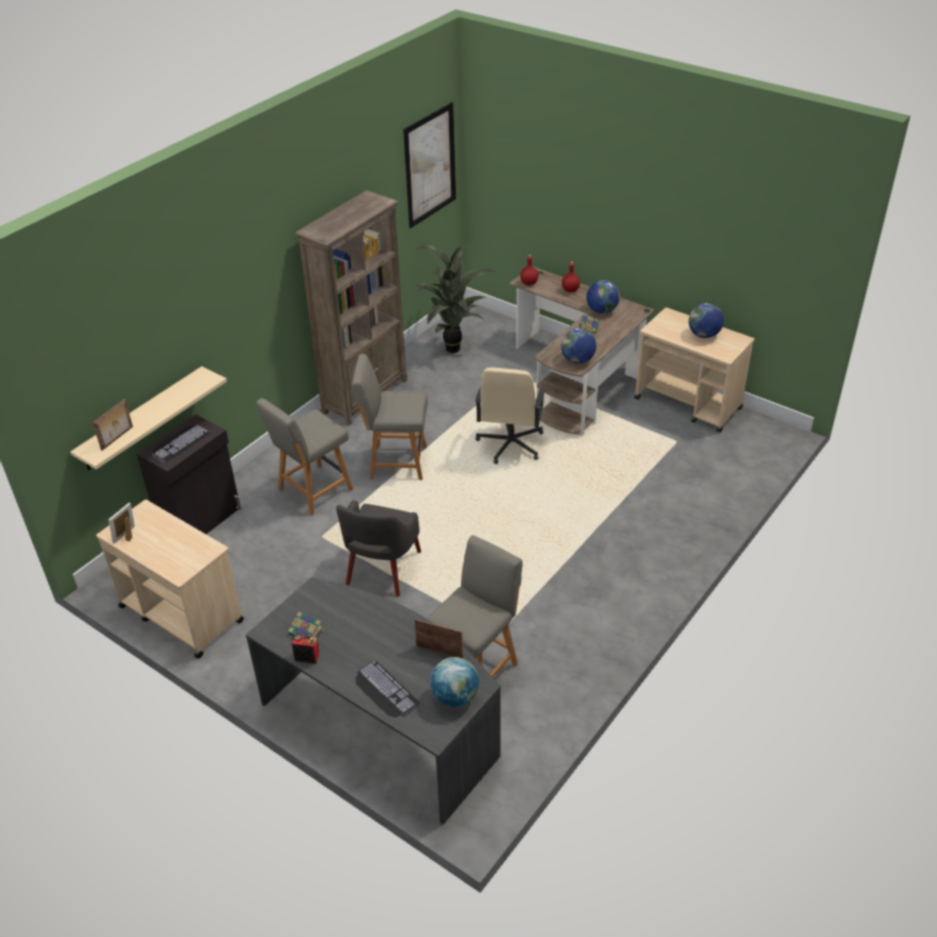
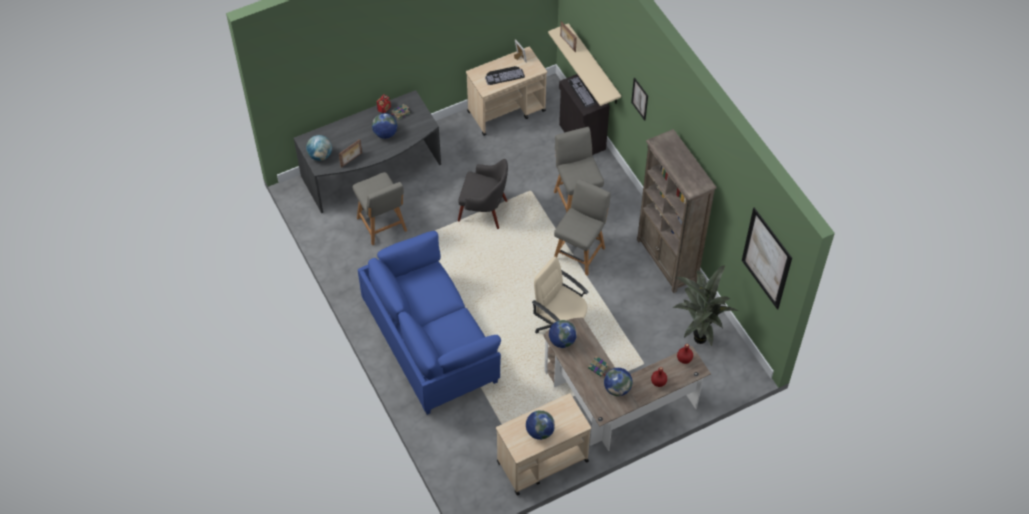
camera: 115 degrees right, 15 degrees up
(229, 306) = (640, 99): none -> picture
(361, 633) = (385, 133): none -> globe
(383, 569) = (484, 211): grey armchair -> grey armchair turned 150 degrees clockwise
(384, 691) = (343, 130): keyboard -> keyboard (504, 75)
(620, 540) = (431, 341): none -> blue sofa

